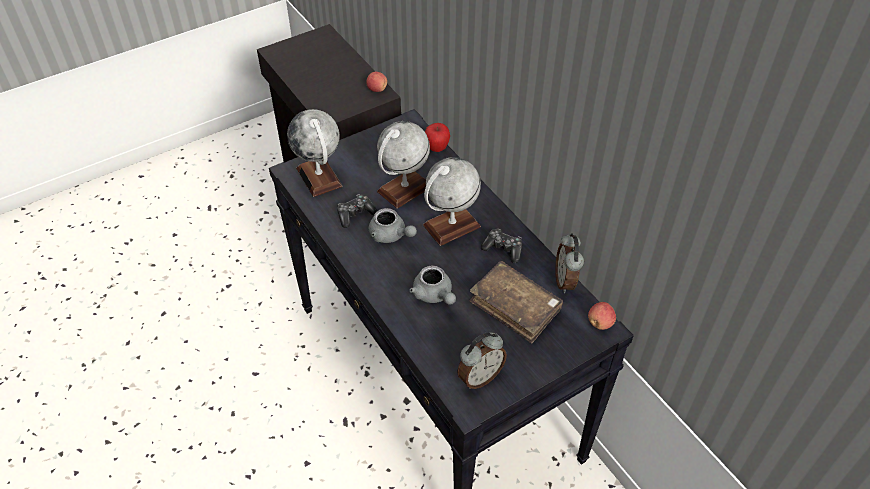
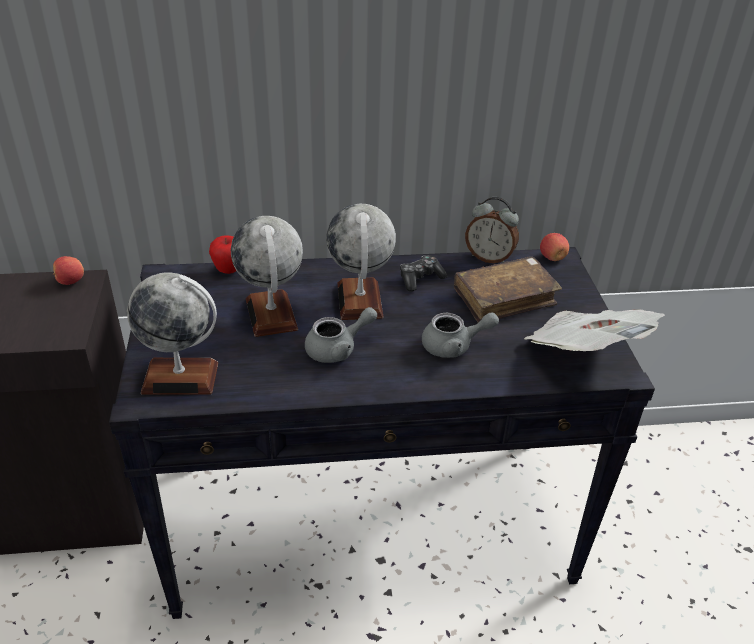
camera: 65 degrees left, 10 degrees down
(355, 214) = (278, 366): game controller -> none
(479, 377) = (584, 352): alarm clock -> newspaper

